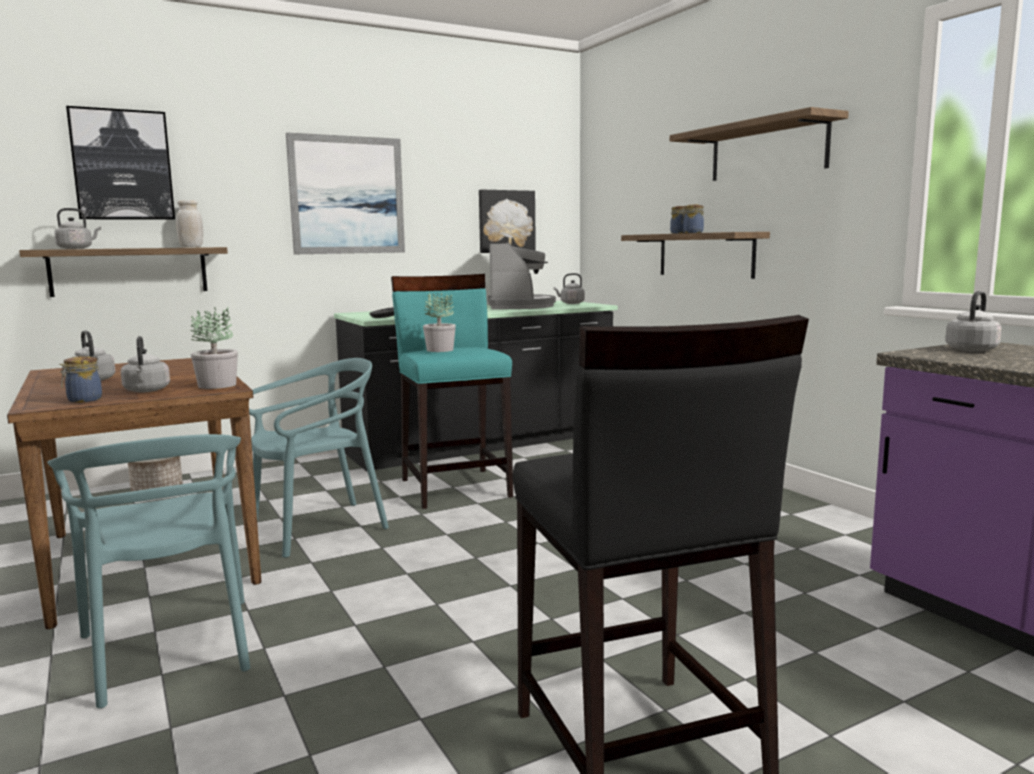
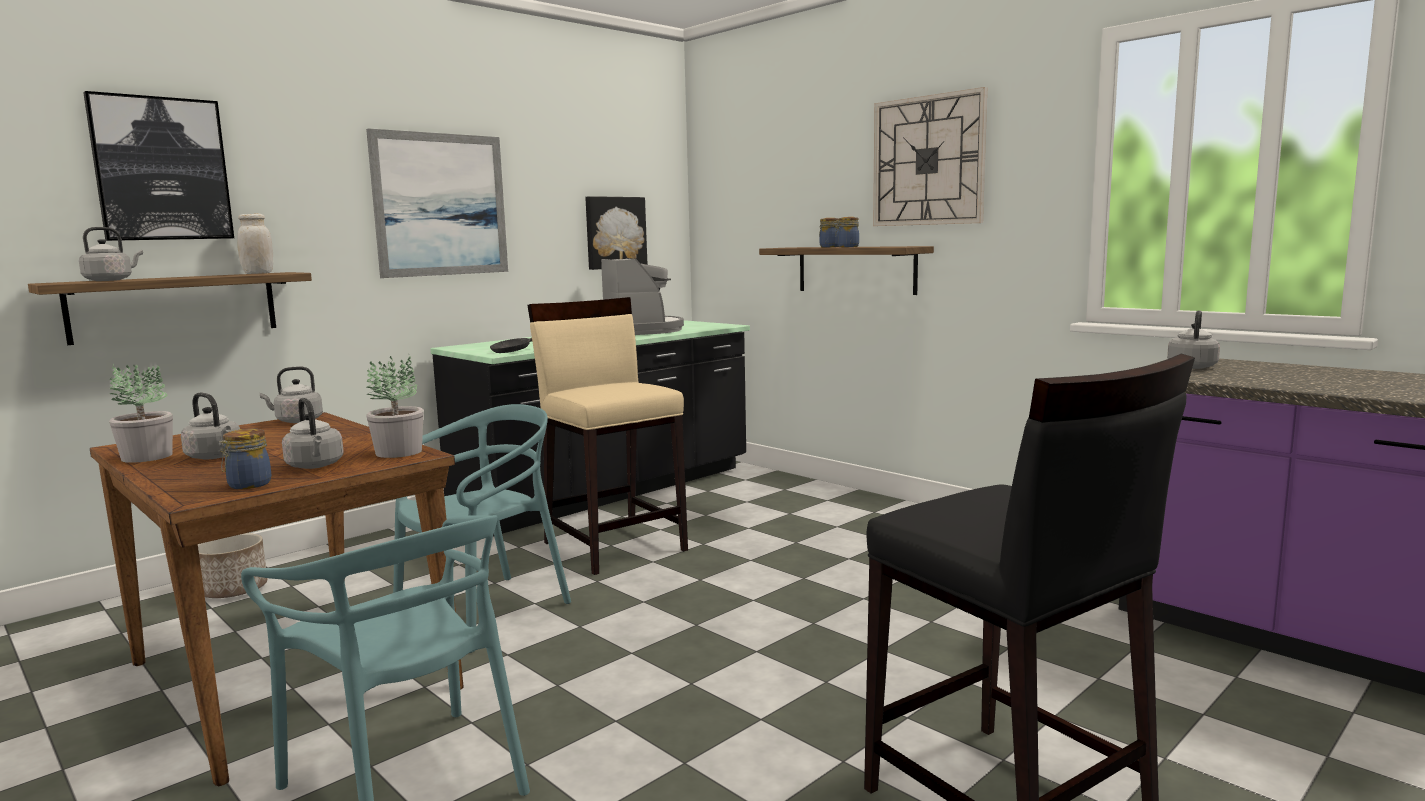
camera: 15 degrees left, 0 degrees up
(440, 350) = (597, 388): potted plant -> potted plant (147, 457)
(456, 487) = (615, 545): turquoise stool -> beige stool
(571, 303) = (694, 324): grey kettle -> grey kettle (296, 421)
(767, 150) = (928, 161): shelf -> wall clock

